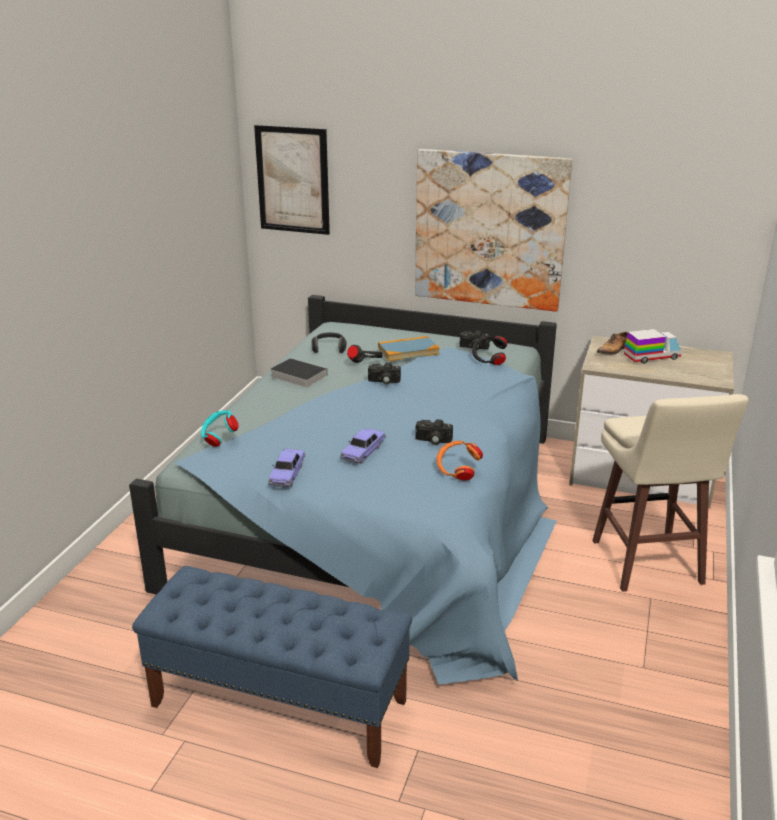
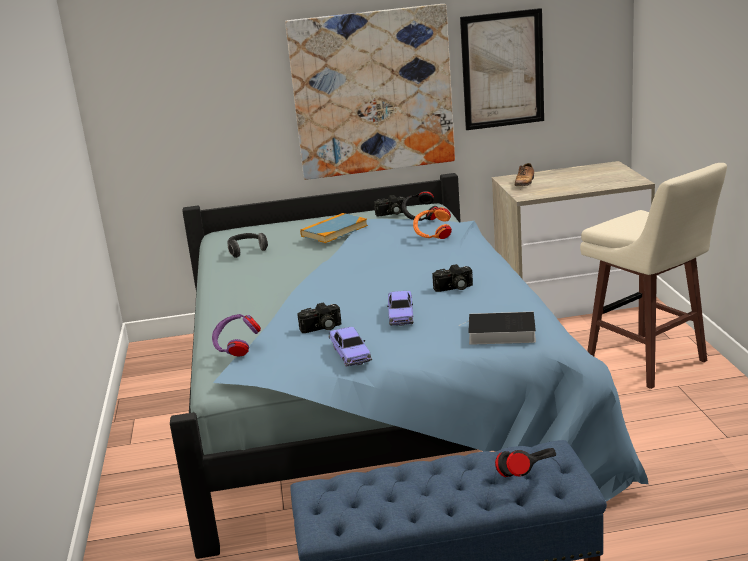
camera: 25 degrees left, 5 degrees down
(219, 439) = (236, 349): turquoise headphones -> purple headphones
(293, 180) = (141, 81): picture -> picture (502, 70)
(297, 376) = (243, 280): book -> book (499, 333)
(365, 365) = (302, 254): black headphones -> black headphones (528, 477)
(383, 381) = (343, 259): camera -> camera (321, 328)
(457, 472) = (509, 304): orange headphones -> orange headphones (433, 236)
(651, 357) = (562, 179): toy truck -> none

